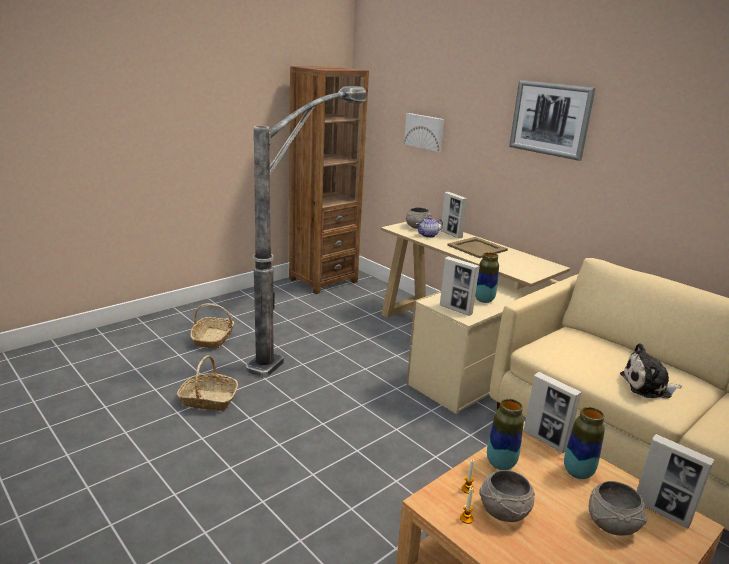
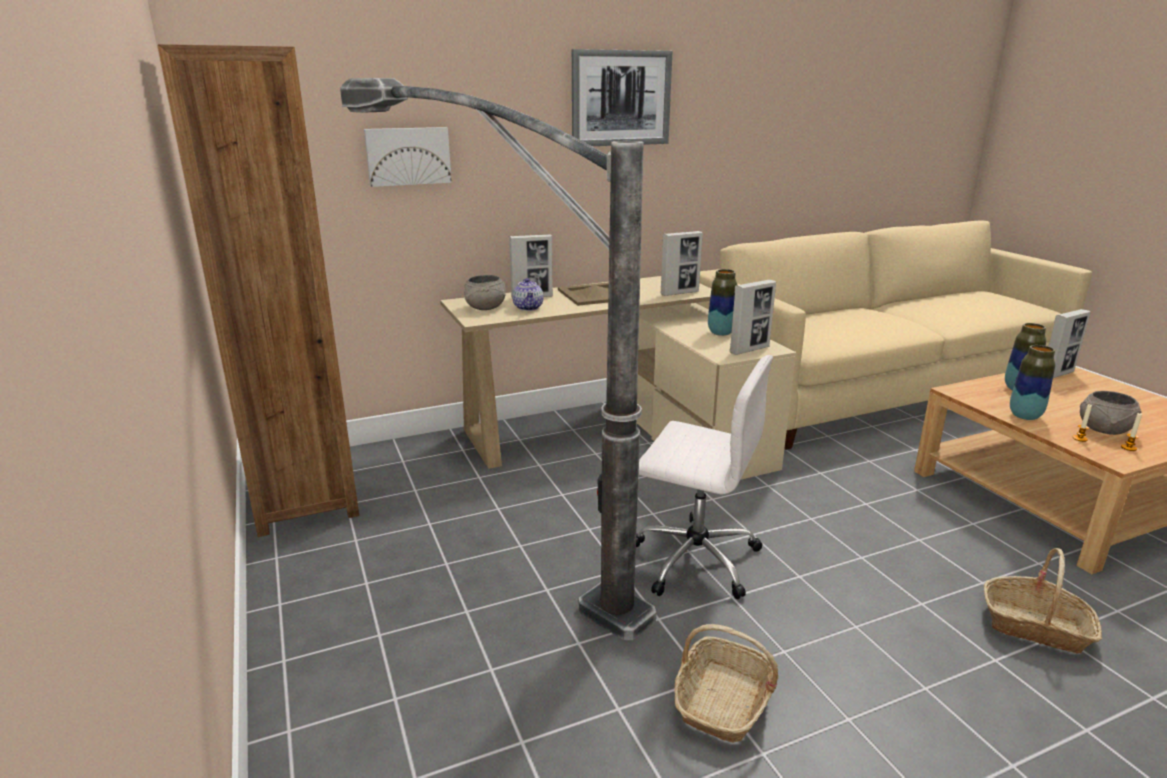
camera: 70 degrees left, 0 degrees up
(213, 339) = (471, 677): basket -> basket (1035, 626)
(324, 385) = (693, 558): none -> white office chair
(545, 440) = (971, 390): picture frame -> picture frame (679, 293)
(612, 525) = (1088, 394): grey bowl -> none
(648, 386) = (885, 324): plush toy -> none

